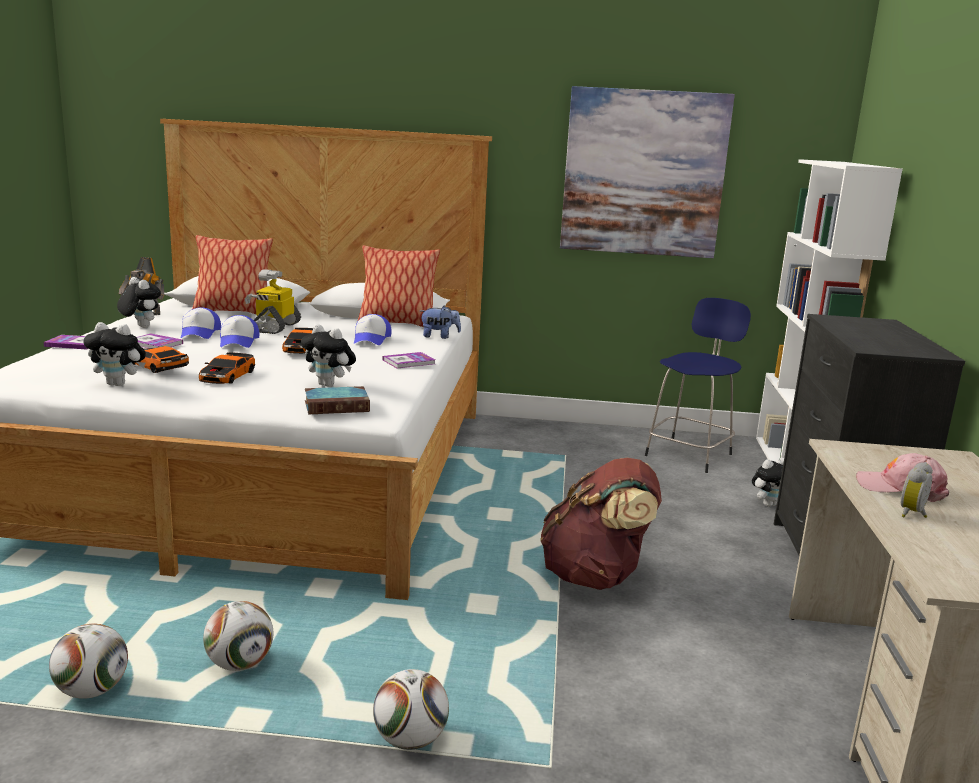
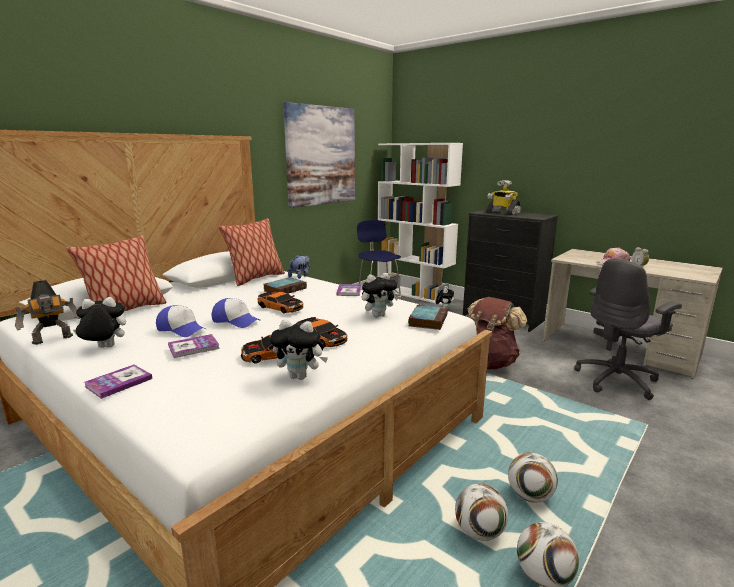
camera: 55 degrees left, 0 degrees up
(119, 384) = (300, 376): plush toy -> plush toy turned 60 degrees clockwise
(275, 327) = (205, 306): toy robot -> toy robot (502, 213)
(371, 339) = (285, 289): cap -> book
(410, 740) = (622, 455): football -> football (479, 532)
(713, 723) = (617, 380): none -> grey office chair

